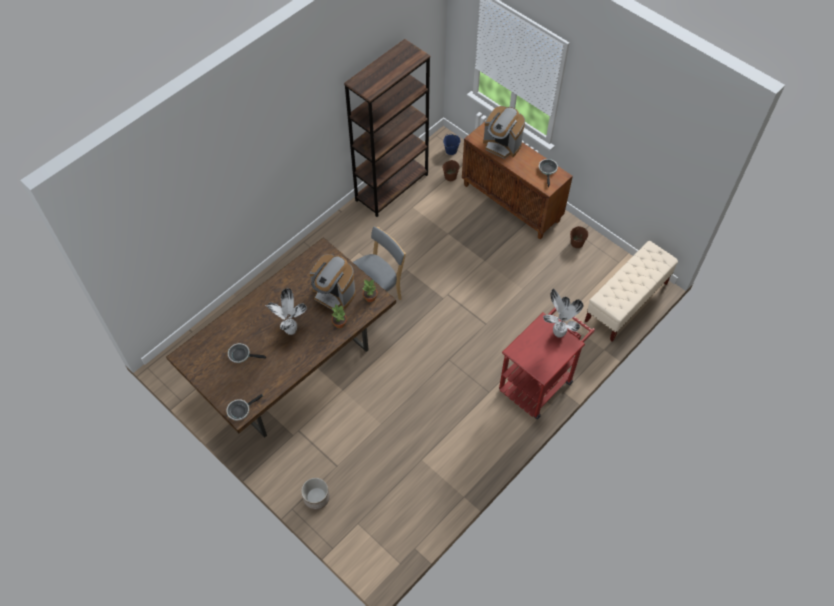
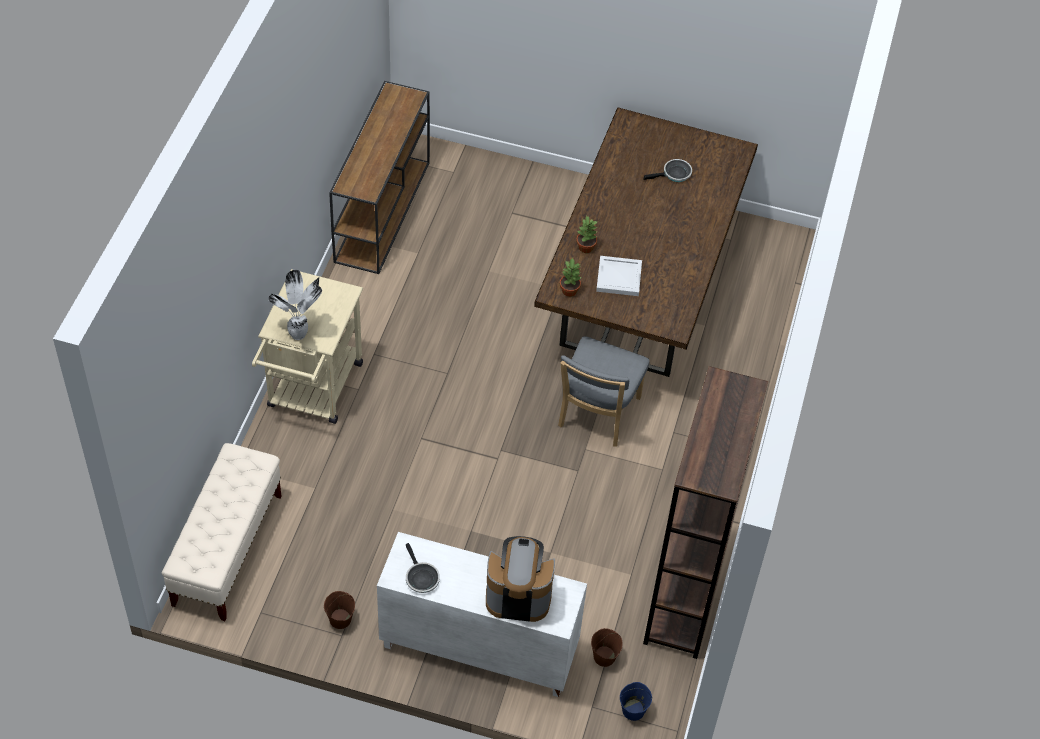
camera: 150 degrees right, 5 degrees down
(240, 410) = (630, 124): frying pan -> none
(289, 331) = (639, 218): potted plant -> none
(316, 498) = (514, 177): planter -> none
(334, 294) = (618, 278): coffee machine -> white tray
(428, 509) = (382, 210): none -> brown console table
(512, 203) = (477, 649): brown cabinet -> white cabinet
(539, 381) = (312, 392): red cart -> beige cart

